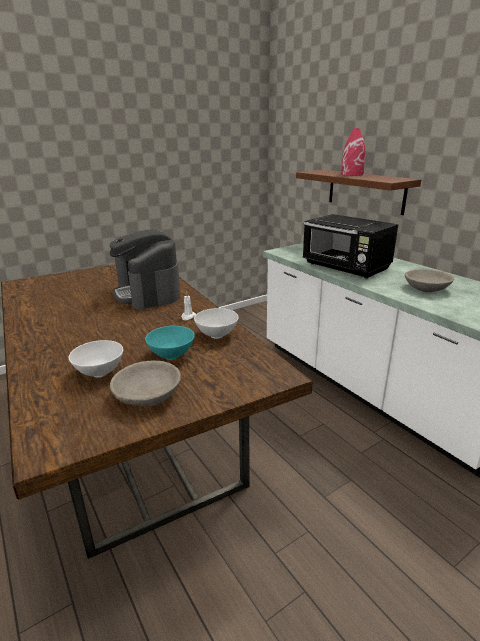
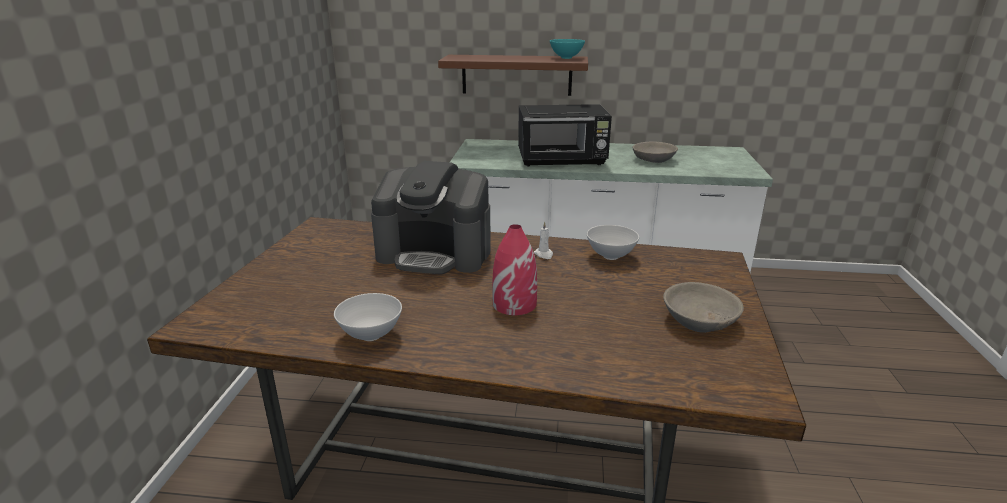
camera: 50 degrees left, 0 degrees up
(99, 373) = (623, 332): white bowl -> white bowl (371, 336)
(172, 355) = (628, 287): turquoise bowl -> turquoise bowl (566, 58)
(352, 174) = (509, 57): red vase -> red vase (514, 304)

